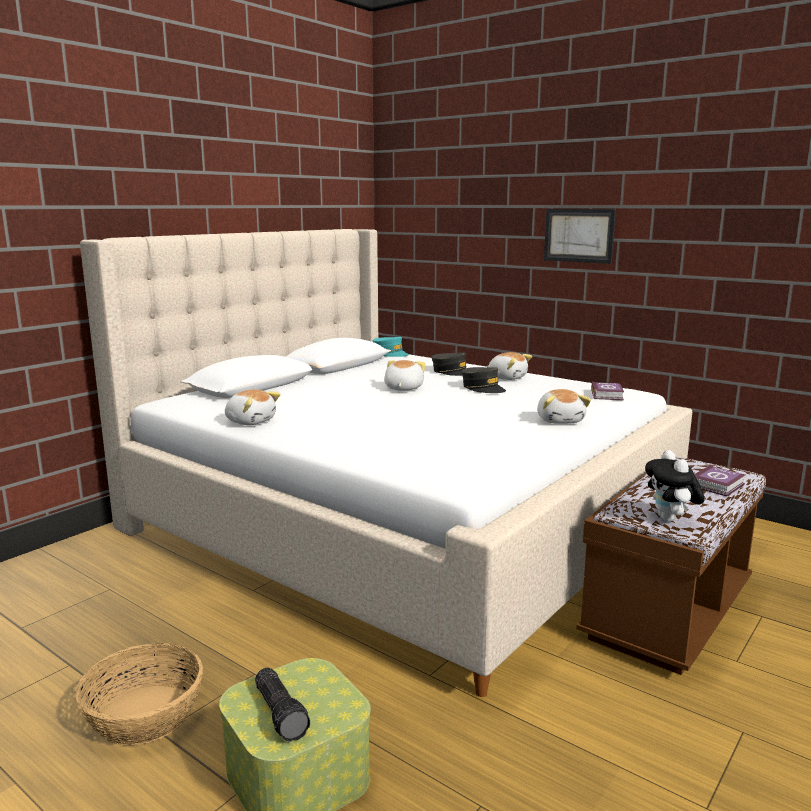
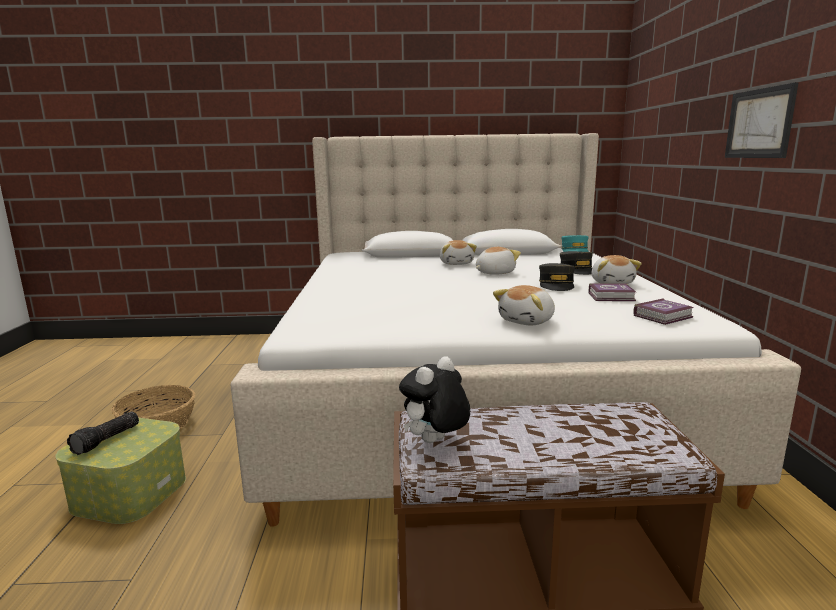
camera: 50 degrees right, 0 degrees up
(250, 421) = (339, 270): plush toy -> plush toy (457, 263)
(719, 485) = (594, 444): book -> book (612, 297)

